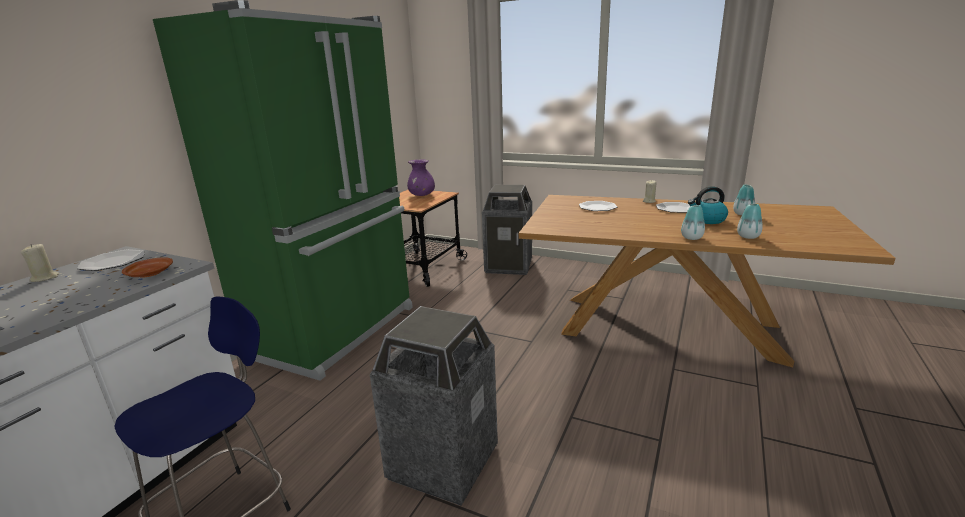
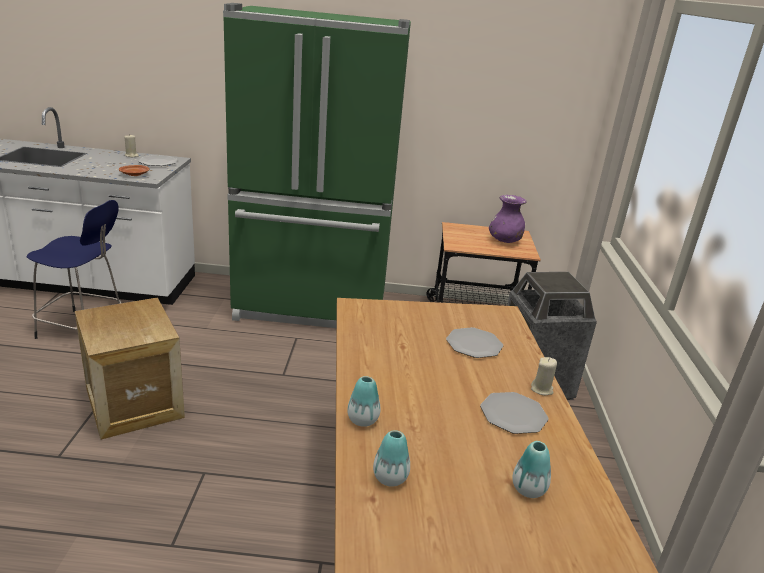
camera: 65 degrees right, 5 degrees up
(442, 462) = (134, 403): trash can -> crate
(706, 220) = (464, 442): kettle -> none

